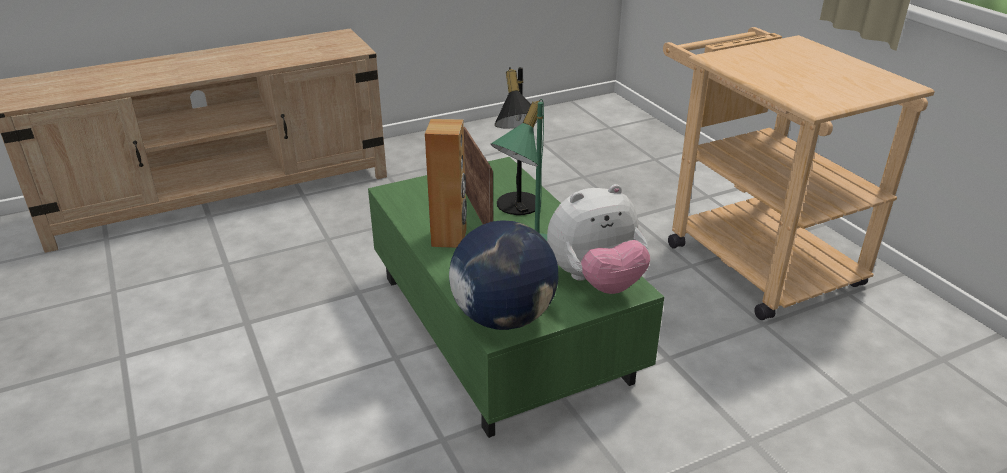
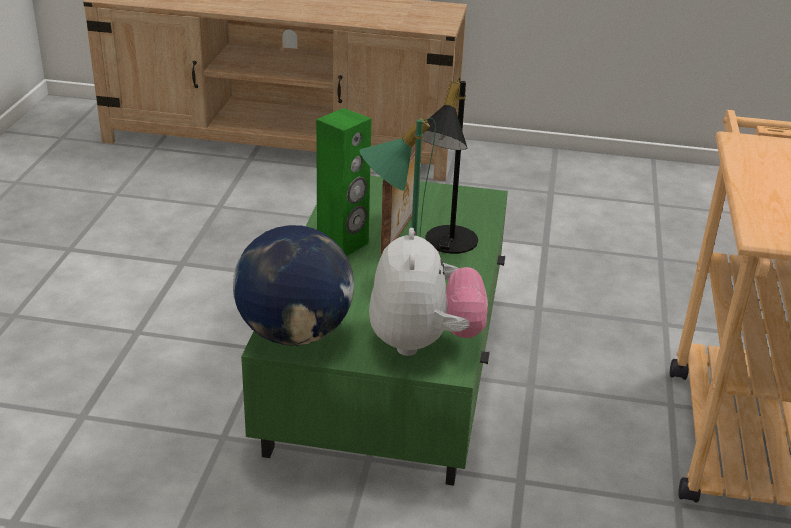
camera: 35 degrees right, 0 degrees up
(449, 238) = (343, 244): brown speaker -> green speaker
(596, 281) = (423, 342): plush toy -> plush toy turned 105 degrees counterclockwise

